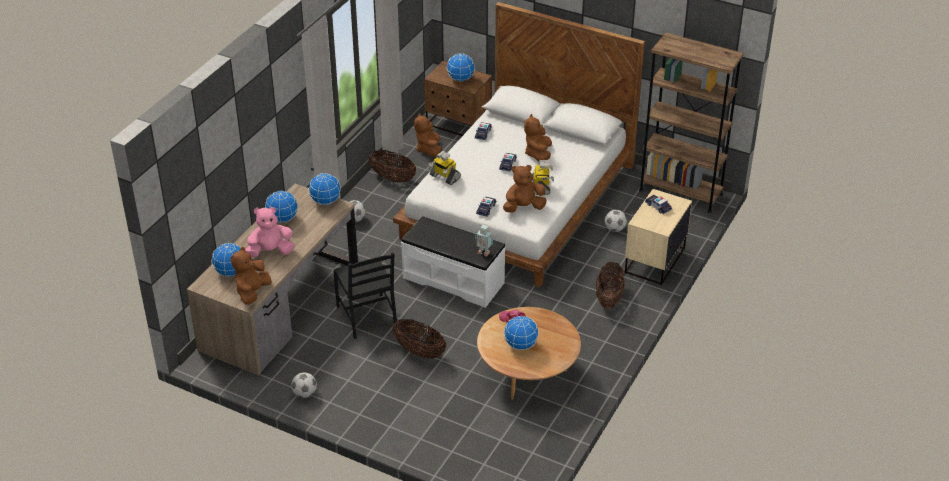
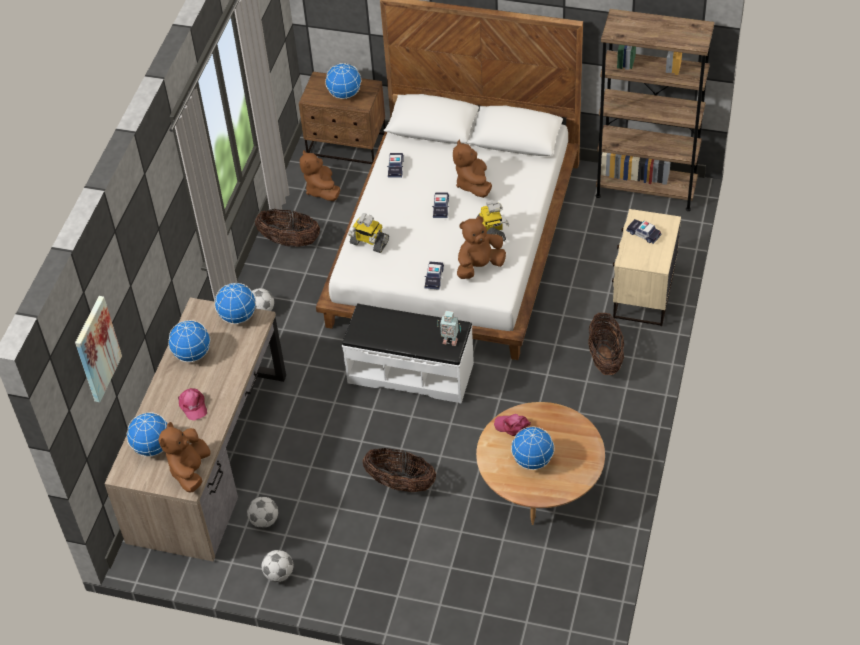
camera: 10 degrees left, 10 degrees up
(200, 177) = (96, 349): none -> picture
(270, 252) = (193, 406): pink plush toy -> pink cap
(368, 316) = (322, 447): black chair -> none
(615, 229) = (583, 258): football -> football (264, 520)

